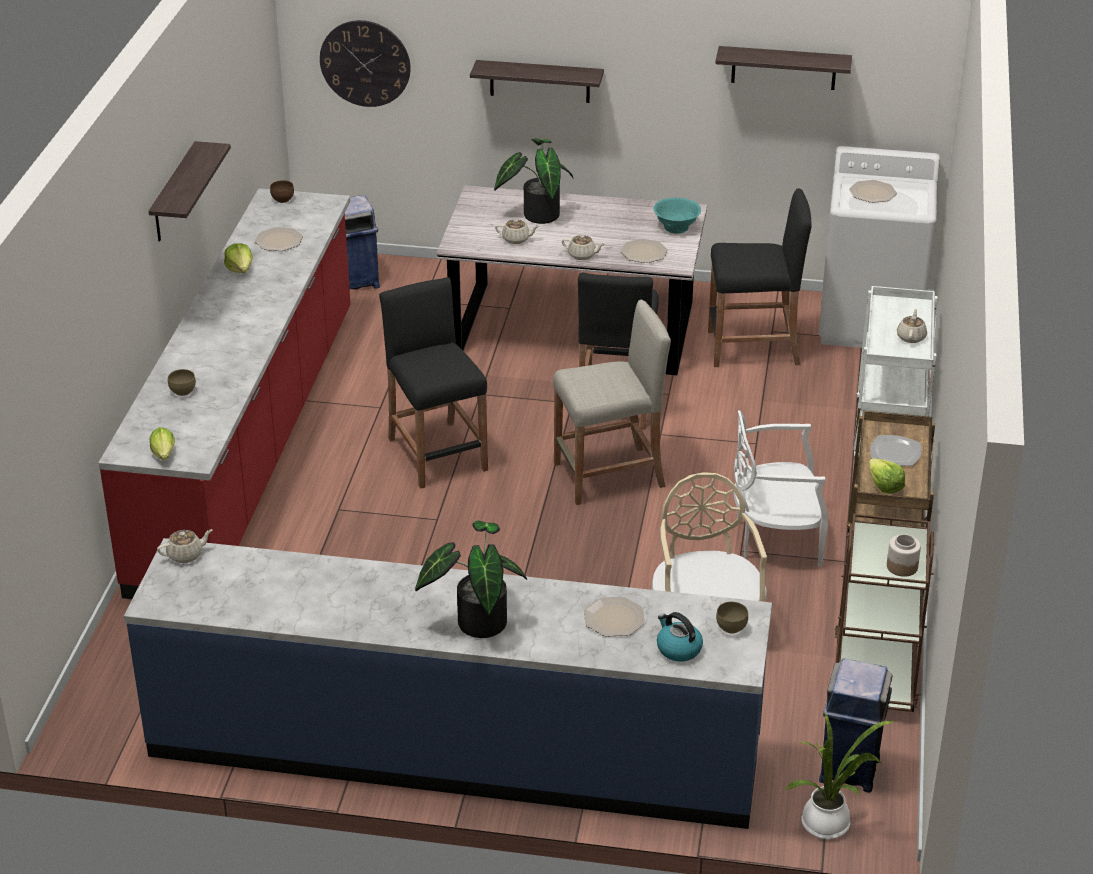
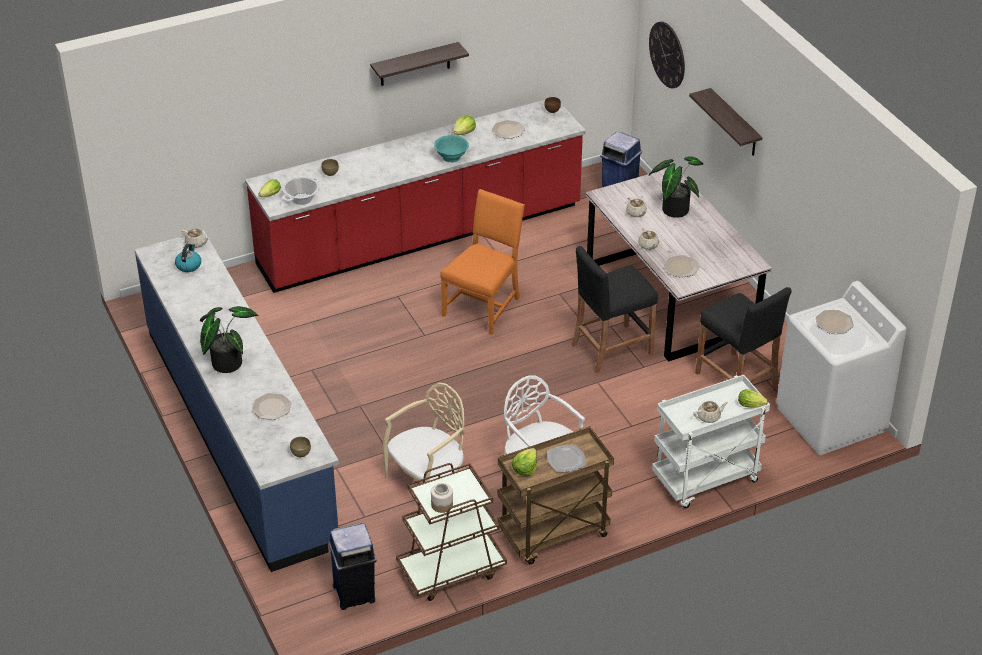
camera: 55 degrees right, 5 degrees up
(207, 433) = (302, 199): none -> cooking pot
(437, 454) = (484, 306): black stool -> orange chair
(609, 475) = (533, 380): beige stool -> none
(676, 227) = (727, 267): turquoise bowl -> turquoise bowl (451, 157)
(678, 649) = (265, 441): kettle -> kettle (188, 265)
(783, 68) = (841, 202): shelf -> none
(829, 825) = (300, 604): potted plant -> none
(917, 305) = (752, 405): none -> lettuce

